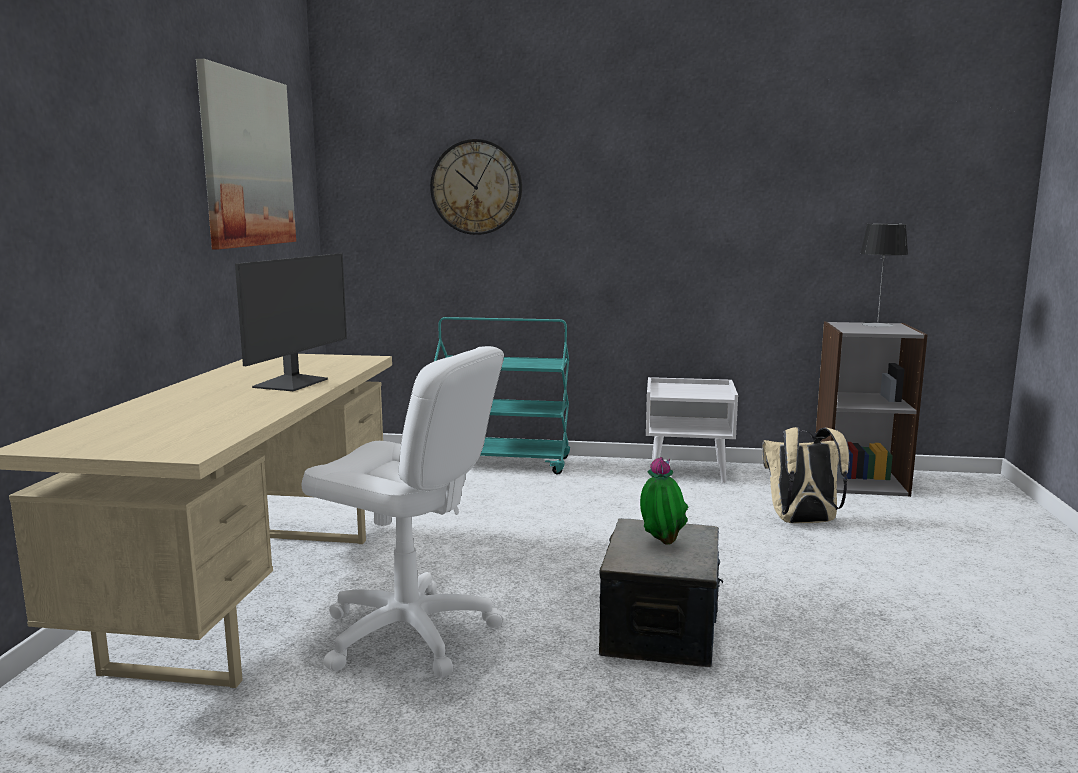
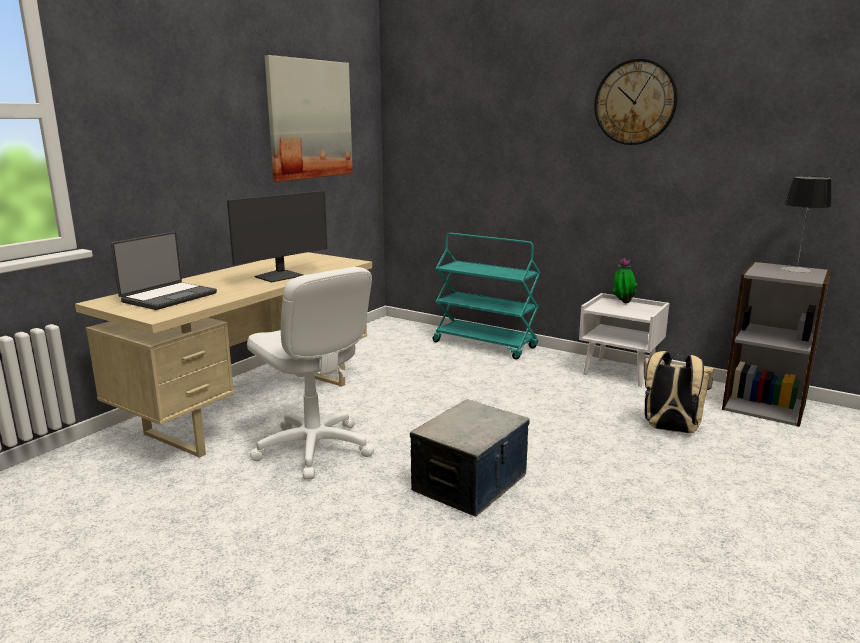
camera: 25 degrees right, 5 degrees up
(155, 426) = (168, 297): none -> laptop
(476, 187) = (482, 135): wall clock -> wall clock (635, 102)
(661, 543) = (472, 422): potted plant -> potted plant (622, 302)

